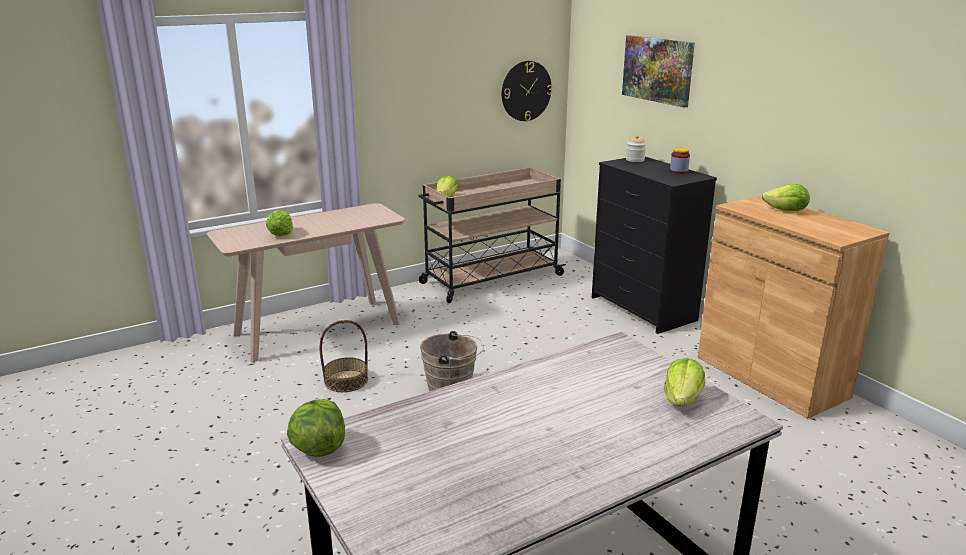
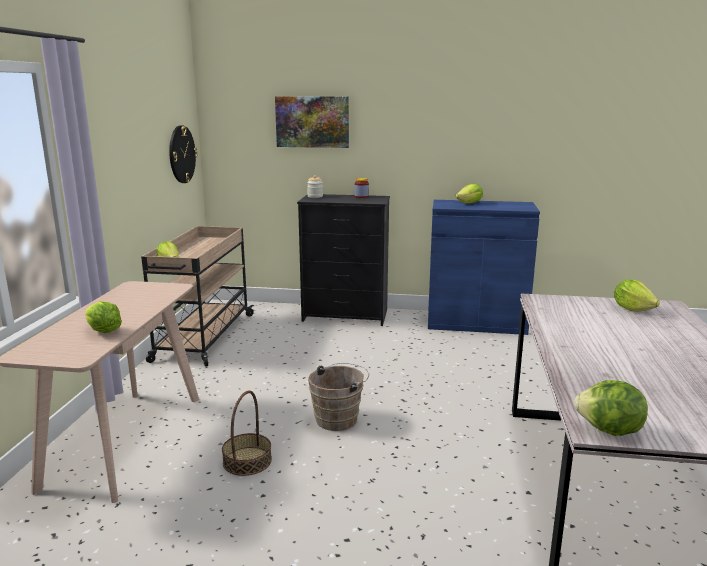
camera: 50 degrees left, 5 degrees down
(771, 377) = (476, 323): brown cabinet -> blue cabinet

